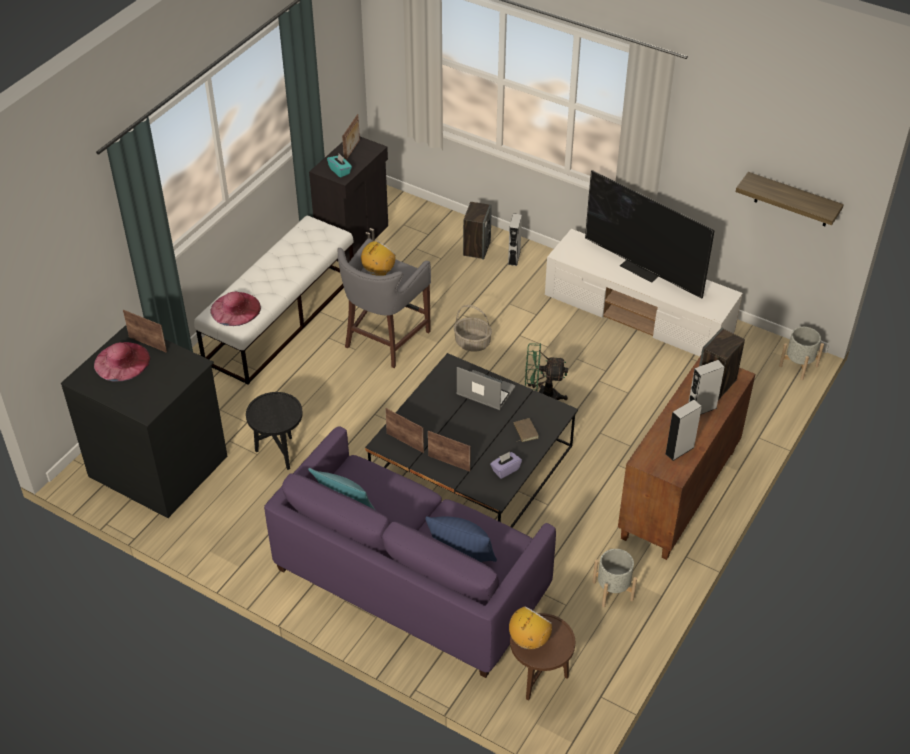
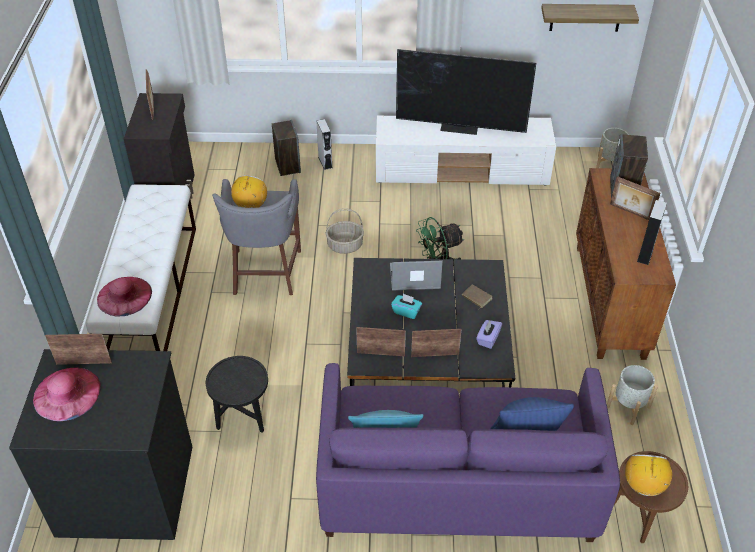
camera: 30 degrees left, 0 degrees up
(340, 171) = (154, 128): turquoise tissue box -> turquoise tissue box (406, 311)
(701, 409) = (630, 213): grey speaker -> picture frame

